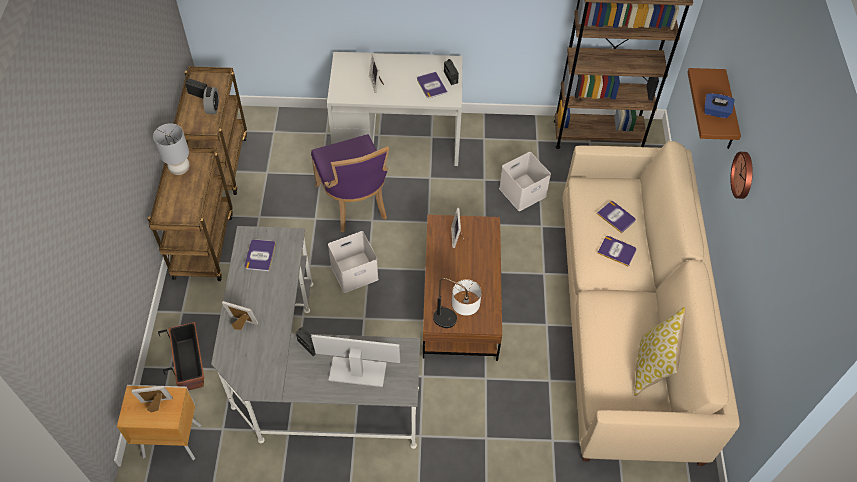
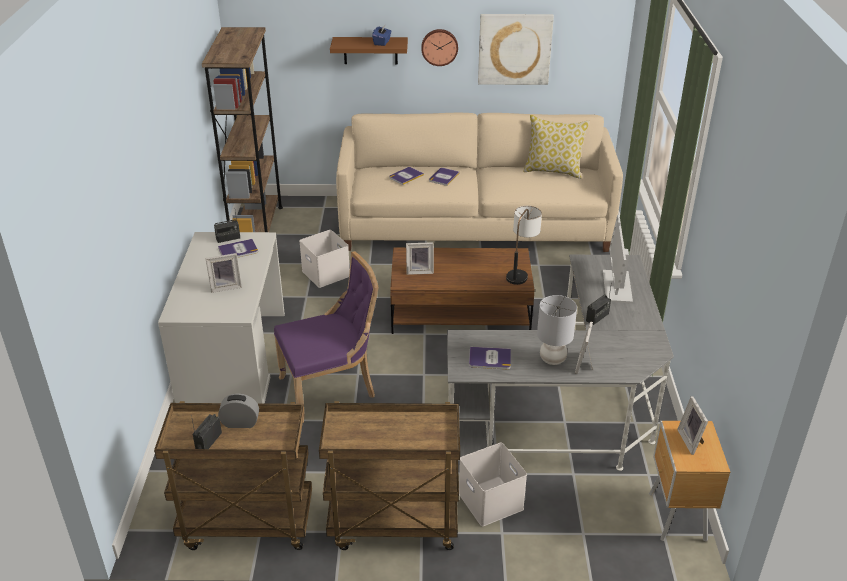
camera: 90 degrees left, 20 degrees down
(180, 169) = (355, 442): grey table lamp -> grey table lamp (552, 359)
(190, 364) = (574, 514): planter -> none
(354, 271) = (429, 384): white storage box -> white storage box (489, 500)
(760, 256) = (514, 49): none -> picture

